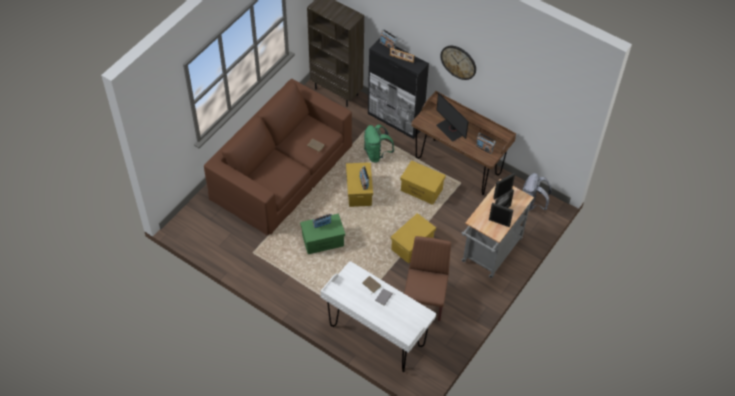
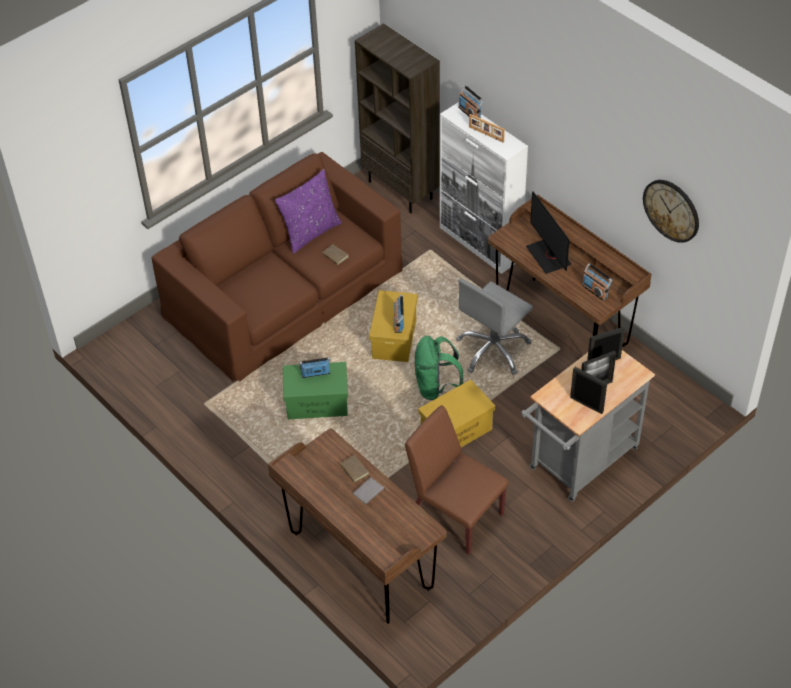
camera: 15 degrees right, 5 degrees down
(296, 132) = (310, 232): none -> purple pillow
(376, 154) = (437, 288): green backpack -> green backpack (436, 387)
(376, 337) = (360, 562): white desk -> brown desk
(395, 121) = (480, 244): black cabinet -> white cabinet
(421, 190) = (493, 350): yellow storage box -> grey office chair
(425, 298) = (455, 515): brown chair -> brown chair turned 75 degrees counterclockwise
(458, 62) = (570, 145): wall clock -> wall clock (671, 210)
(532, 204) = (669, 398): grey backpack -> none

